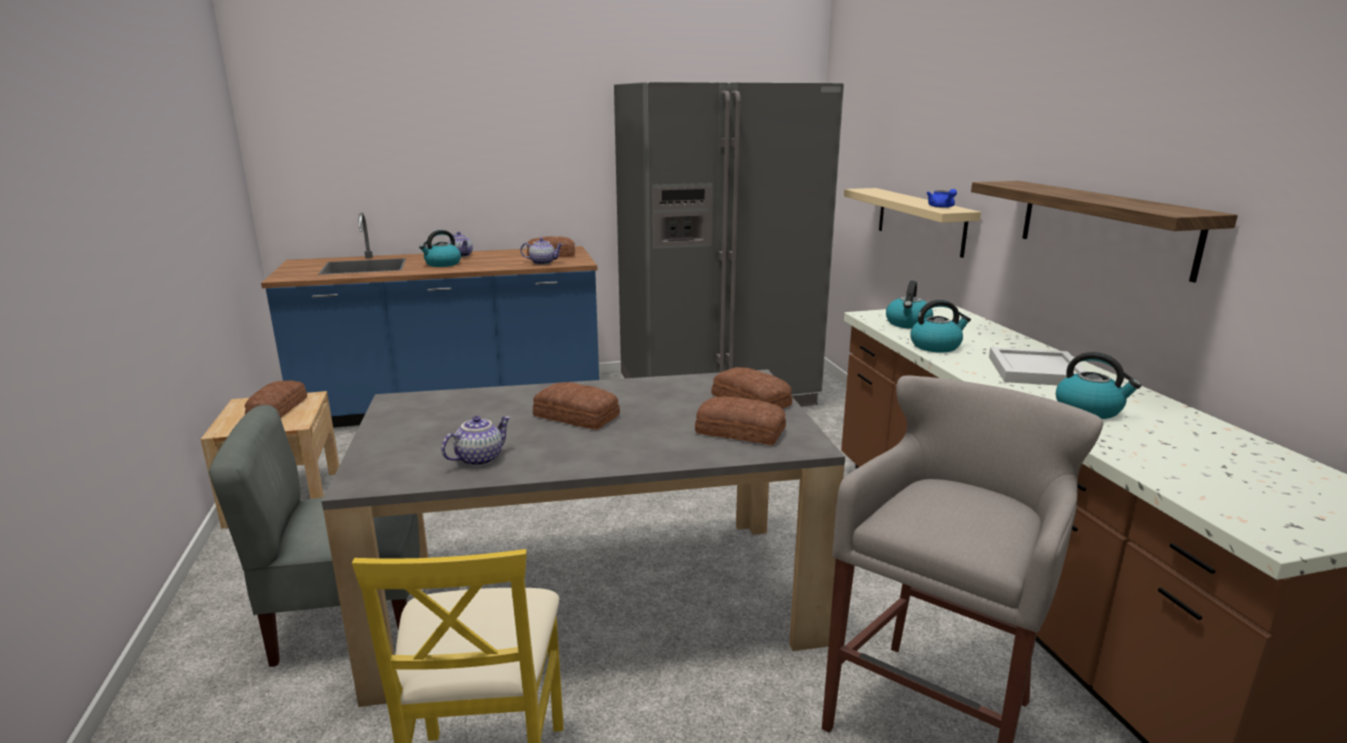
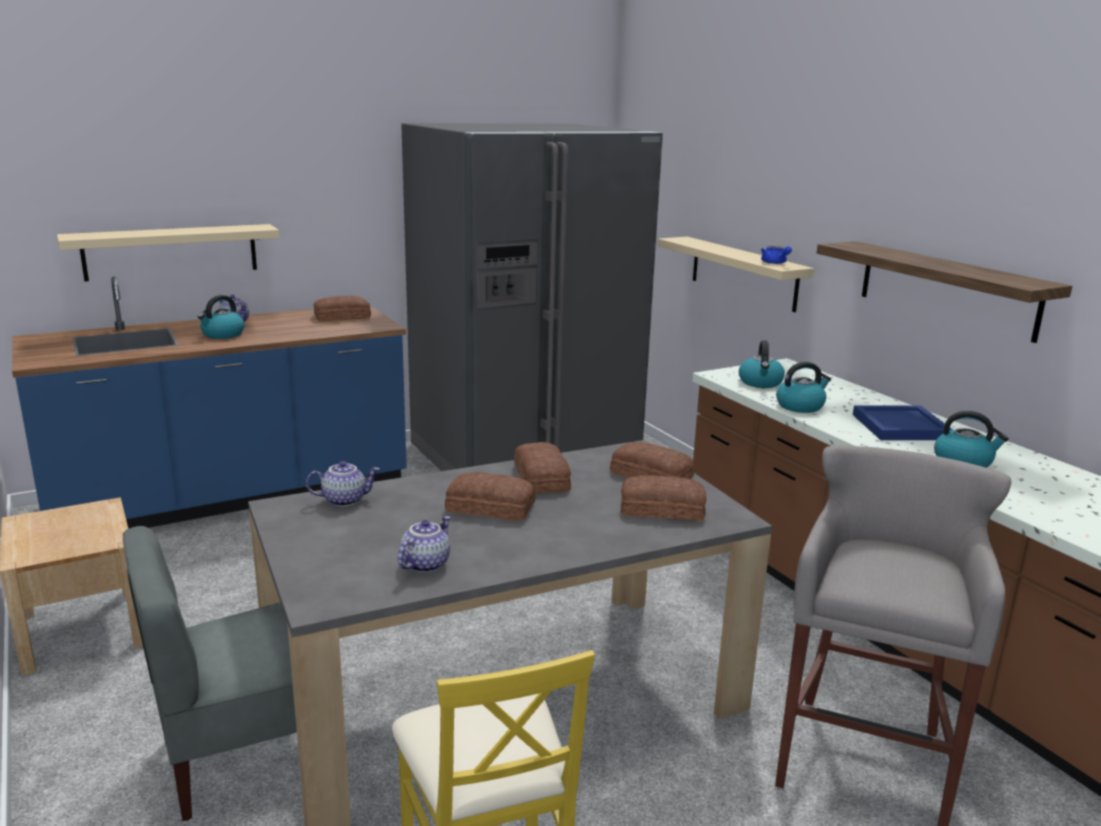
camera: 15 degrees left, 0 degrees up
(279, 407) = (75, 523): bread -> bread (542, 477)
(414, 194) = (171, 252): none -> beige shelf
(543, 262) = (341, 328): teapot -> teapot (344, 500)
(1037, 371) = (902, 427): white tray -> blue tray

